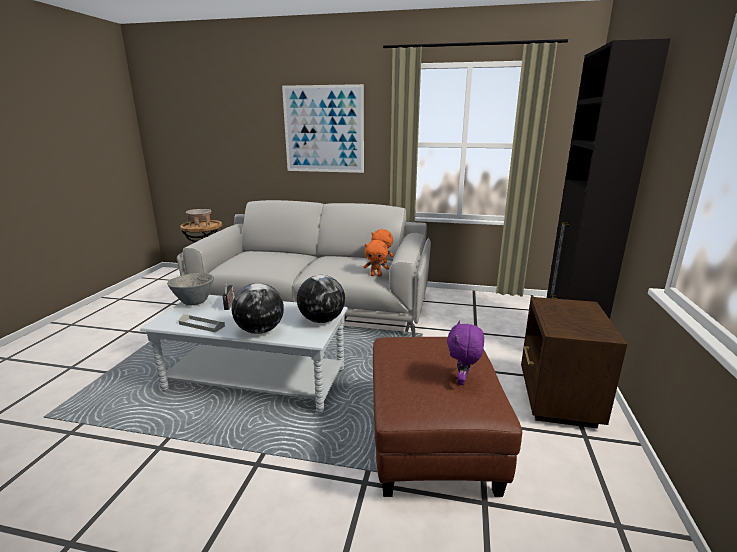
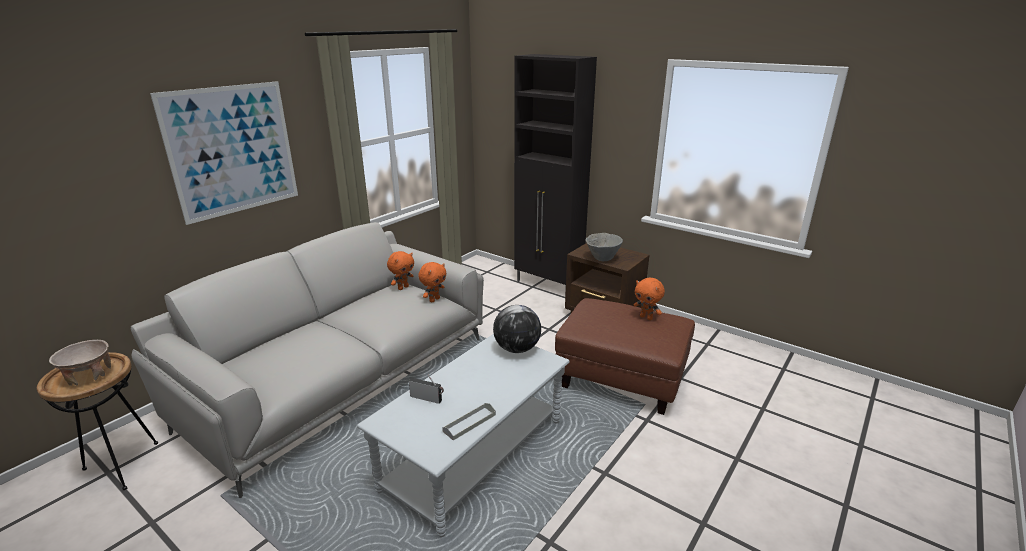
camera: 65 degrees left, 5 degrees up
(194, 302) = (392, 425): grey bowl -> grey bowl (602, 258)
(260, 330) = (513, 386): globe -> none
(462, 380) = (646, 317): purple plush toy -> orange plush toy

